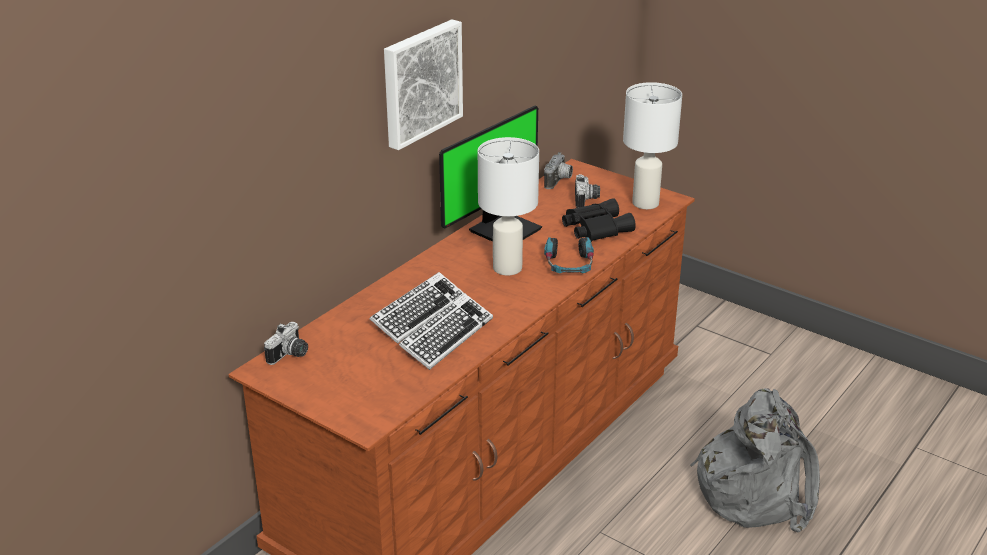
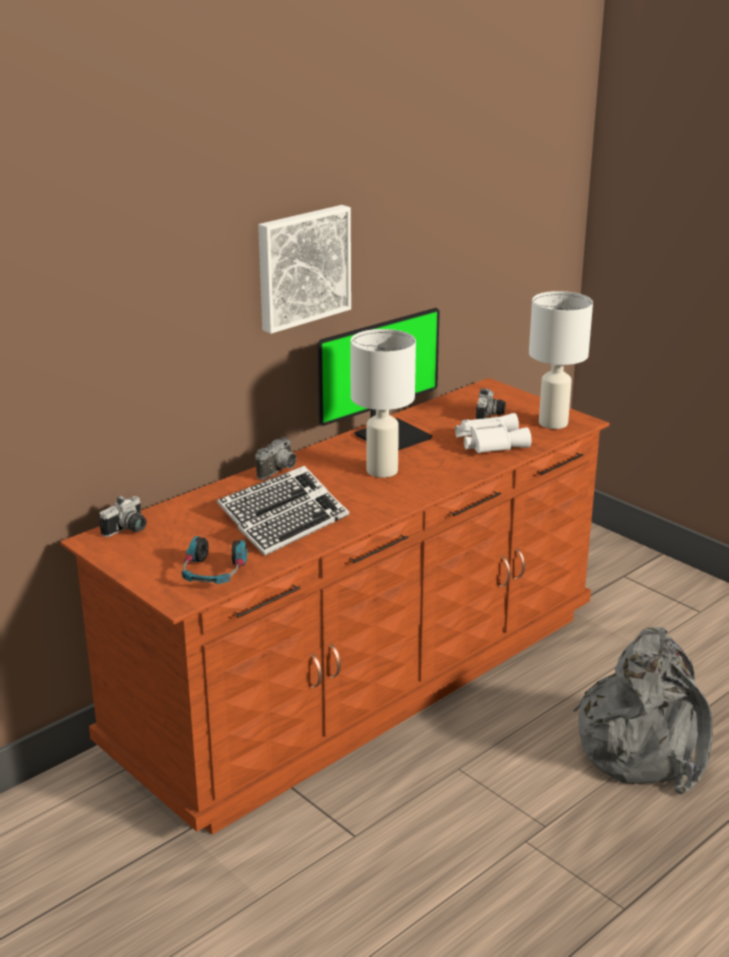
camera: 10 degrees right, 5 degrees down
(559, 181) = (467, 397): camera -> camera (279, 471)
(569, 265) = (448, 473): headphones -> headphones (213, 573)
(595, 228) = (489, 441): black binoculars -> white binoculars

